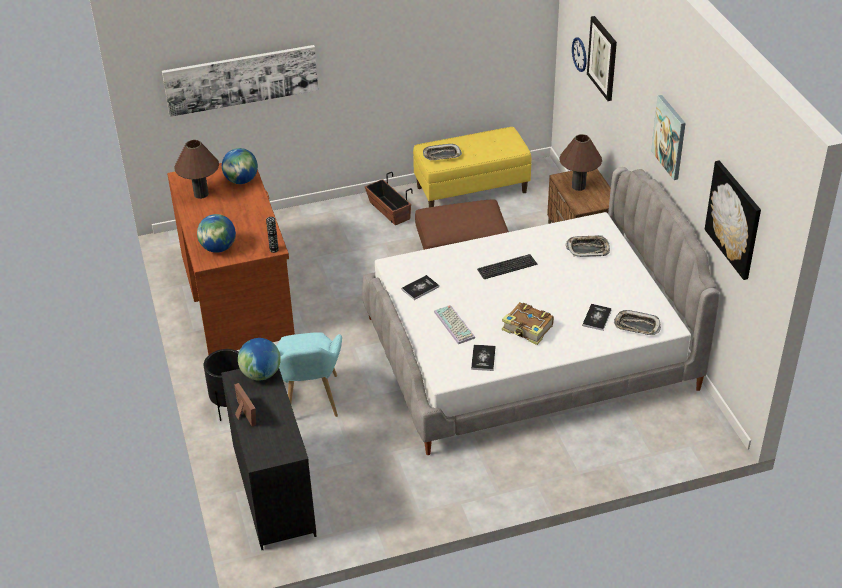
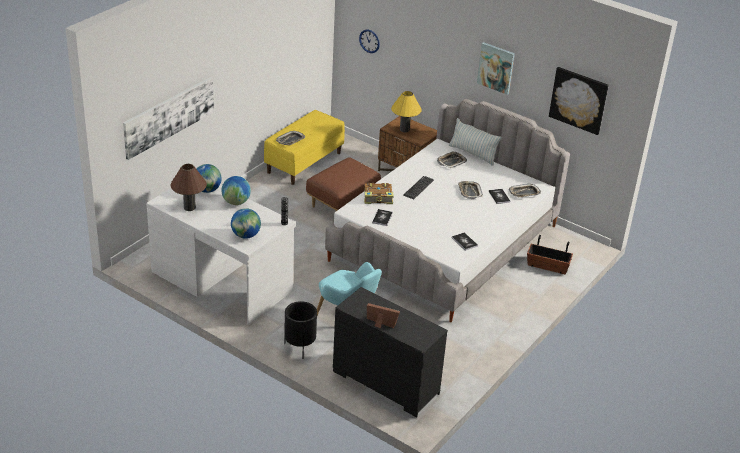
camera: 40 degrees left, 5 degrees down
(237, 294) = (222, 280): brown desk -> white desk
(261, 374) = (362, 297): globe -> globe (236, 202)
(389, 211) = (265, 193): planter -> planter (547, 266)
(455, 325) = (427, 230): keyboard -> none
(528, 329) = (470, 217): book -> book (378, 198)
(565, 296) = (469, 192): none -> tray
(578, 186) = (404, 129): brown table lamp -> yellow table lamp
(603, 58) = (403, 36): picture -> none
(628, 248) = (473, 154): none -> pillow

